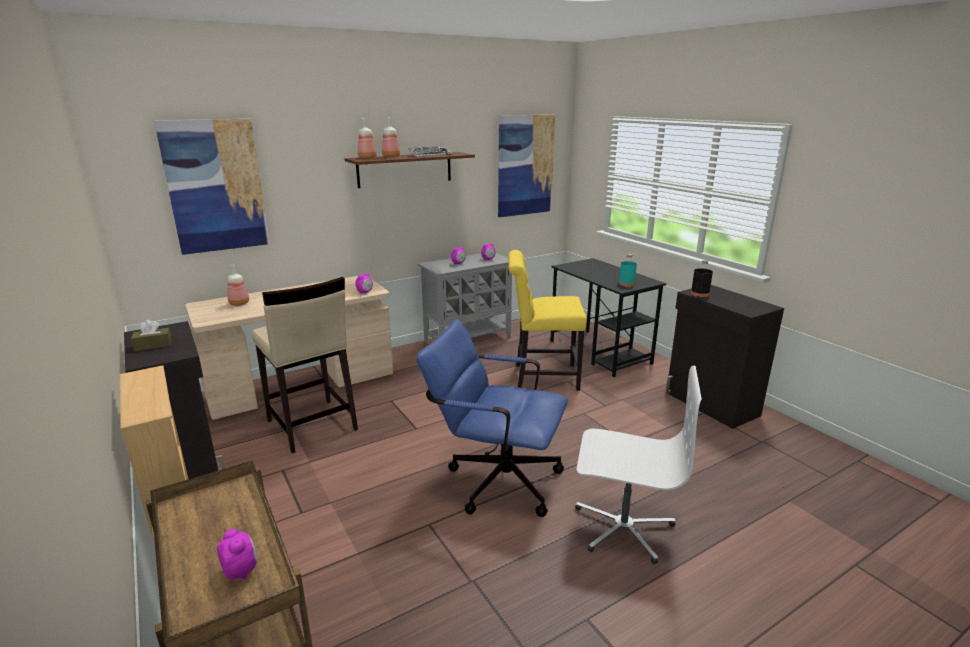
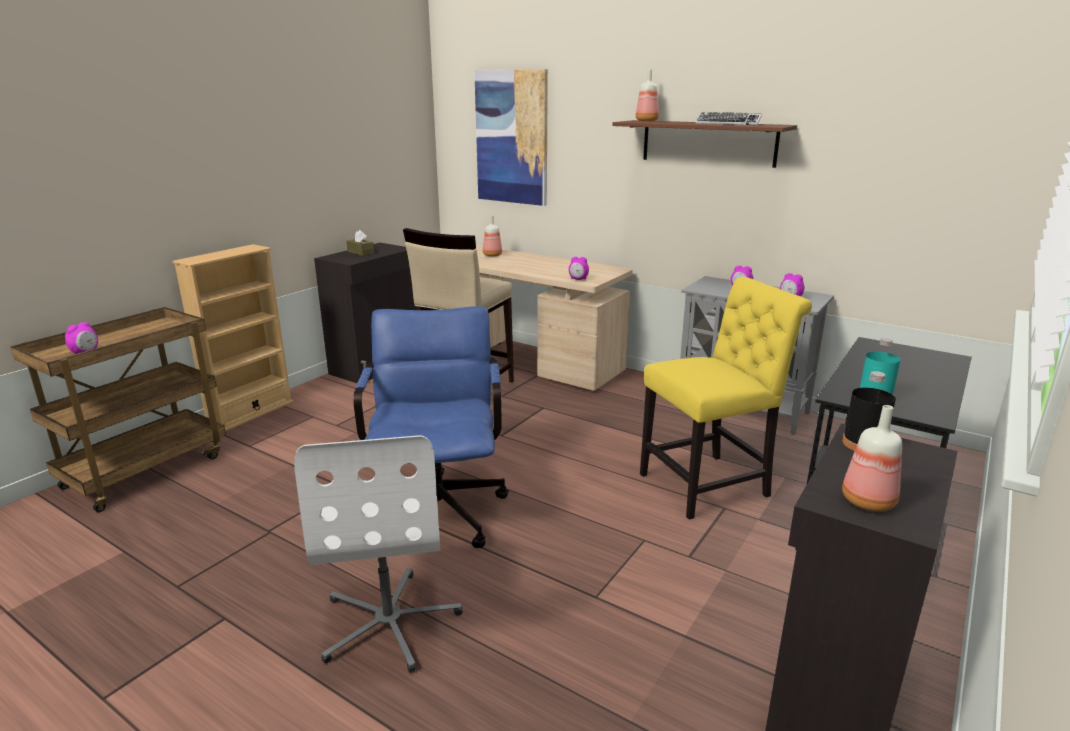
camera: 65 degrees right, 0 degrees up
(390, 157) = (675, 122): bottle -> bottle (867, 501)
(525, 165) = (934, 161): picture -> none
(542, 377) = (709, 484): yellow chair -> yellow chair turned 90 degrees clockwise

